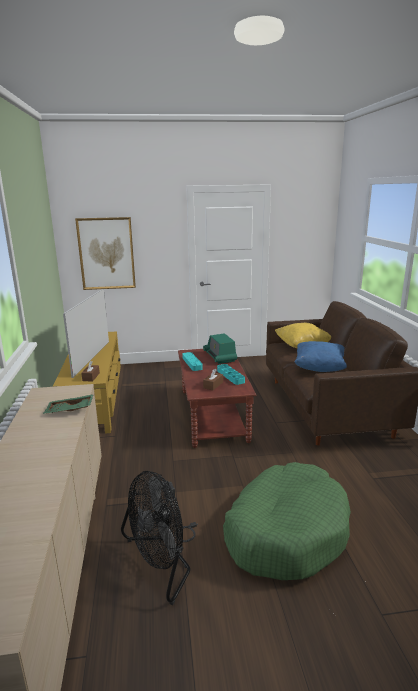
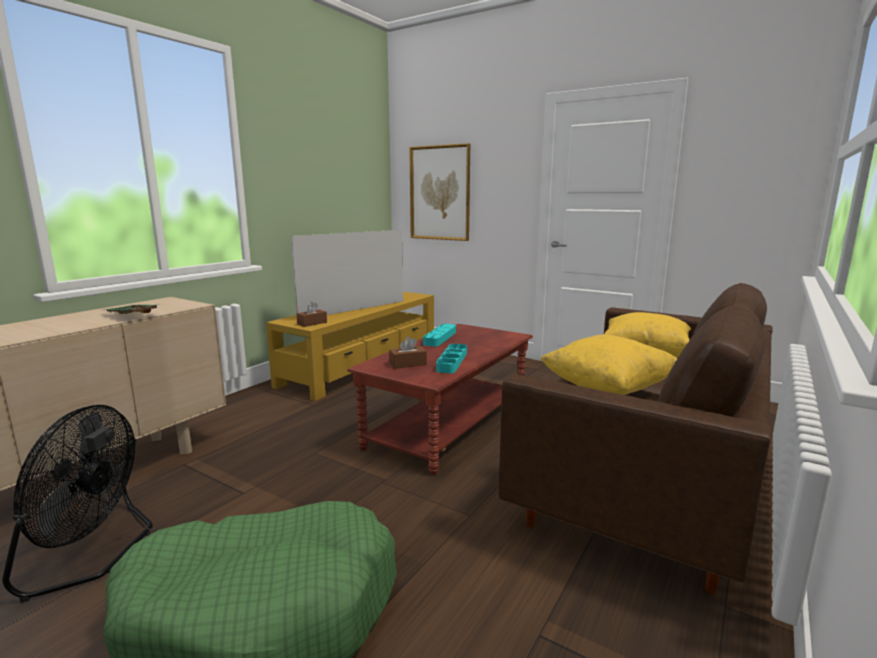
camera: 40 degrees right, 5 degrees down
(220, 356) = (490, 340): radio -> none
(319, 368) = (607, 389): blue pillow -> yellow pillow

